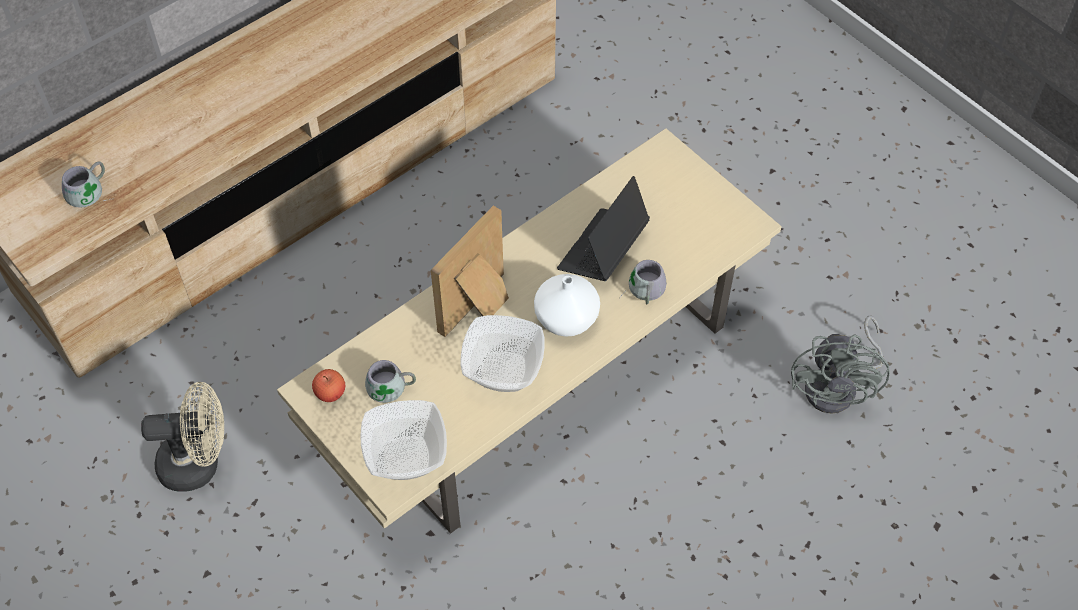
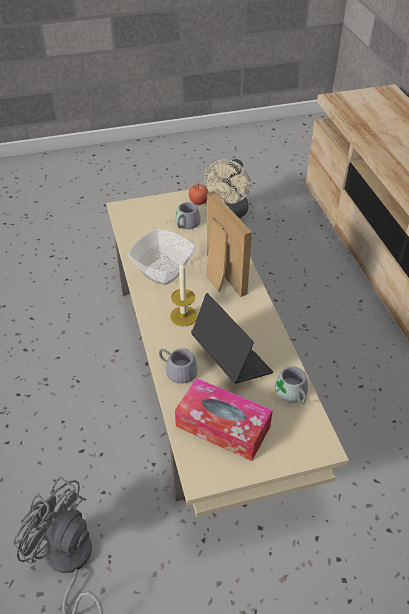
camera: 115 degrees right, 10 degrees down
(91, 193) = (371, 118): grey mug -> grey mug (289, 395)
(405, 459) = (134, 217): bowl -> none
(566, 317) = (183, 316): white vase -> candle
(690, 227) = (223, 426): none -> tissue box

